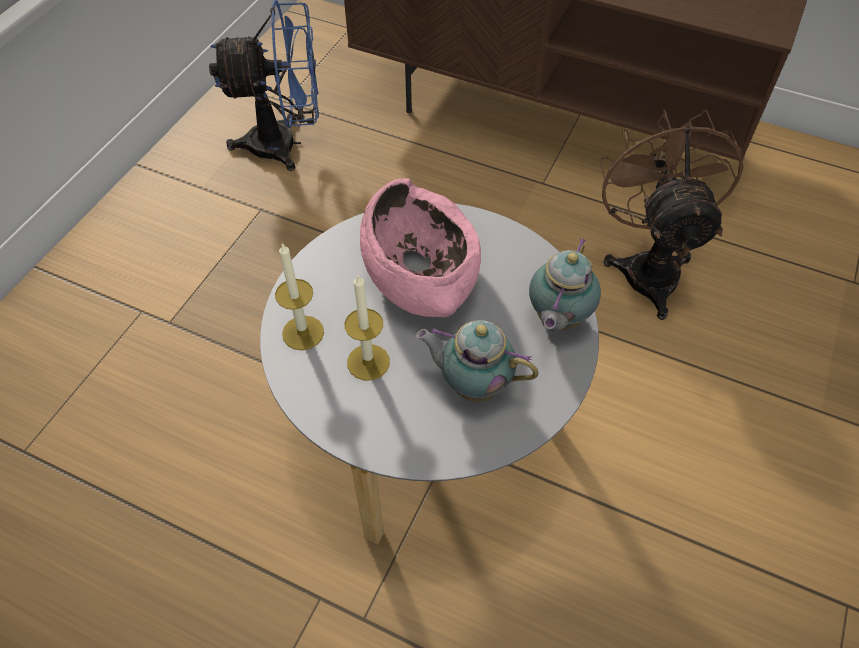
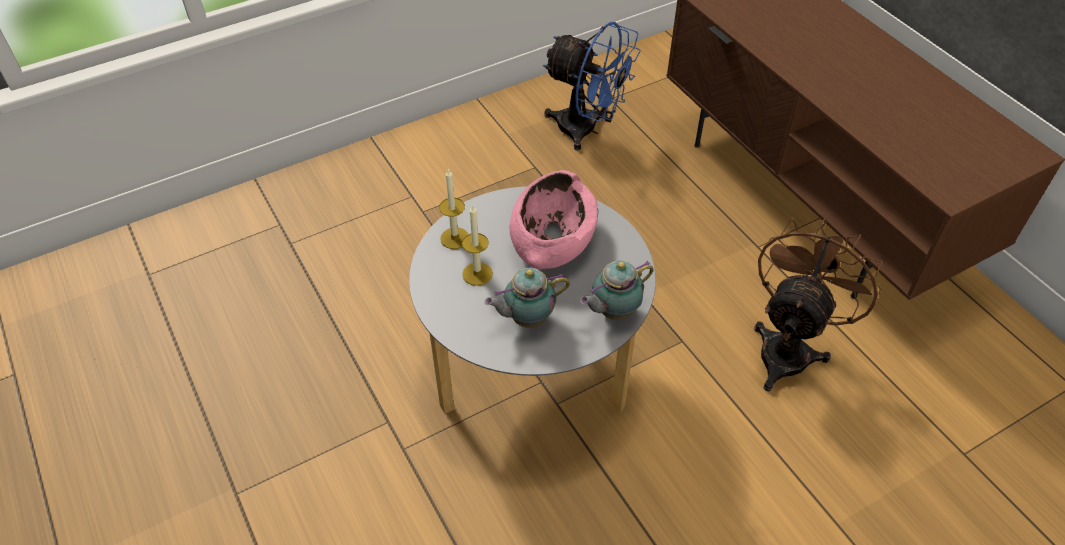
camera: 35 degrees right, 5 degrees down
(472, 384) = (526, 319): teapot -> teapot turned 75 degrees counterclockwise

